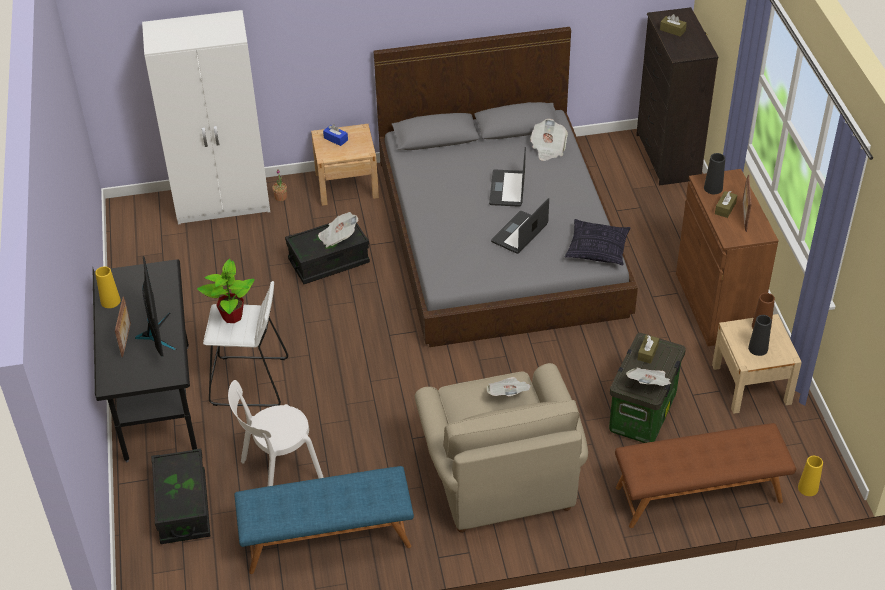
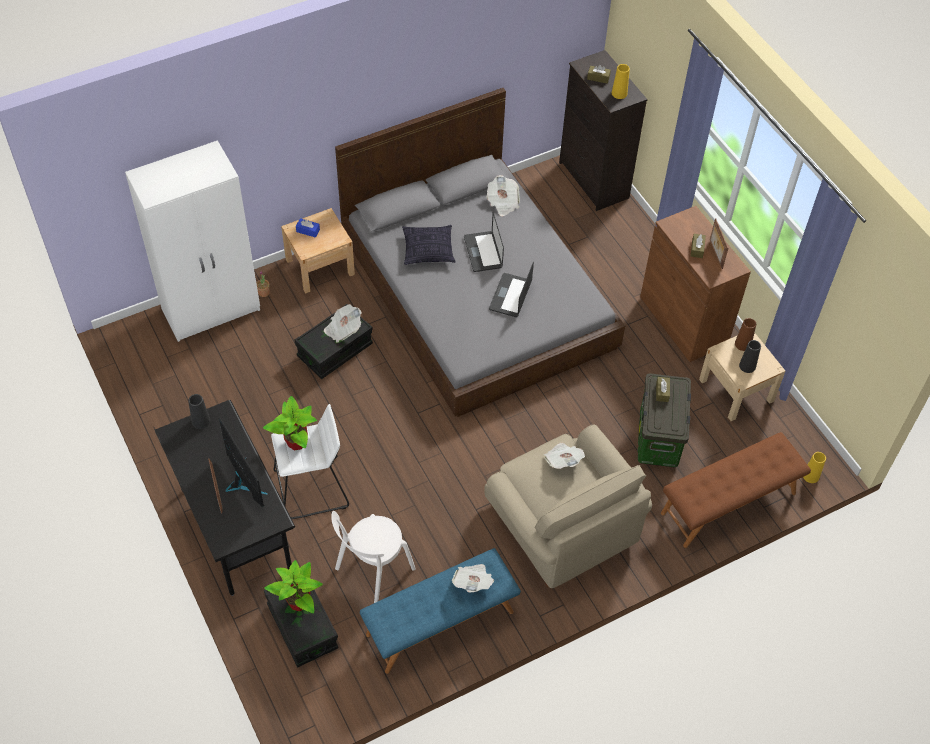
camera: 20 degrees left, 10 degrees up
(110, 301) = (185, 458): yellow vase -> yellow vase (619, 93)
(182, 476) = (299, 602): none -> potted plant
(597, 249) = (582, 298): pillow -> pillow (428, 250)
(649, 384) = (673, 422): newspaper -> newspaper (473, 582)
(713, 188) = (680, 230): black vase -> black vase (201, 421)

